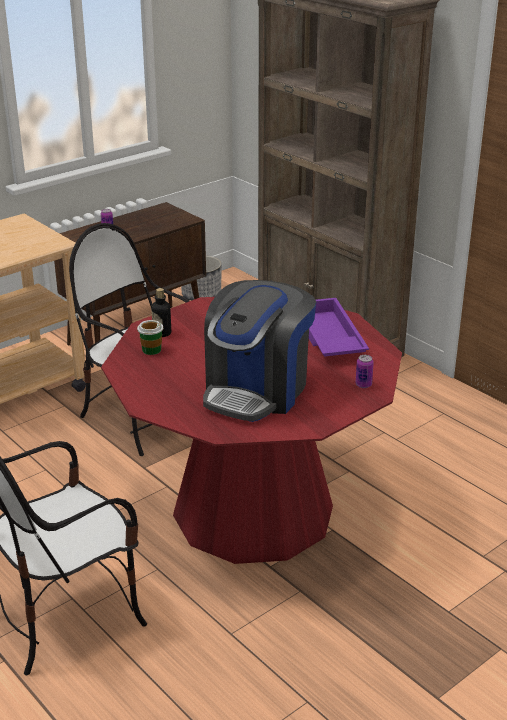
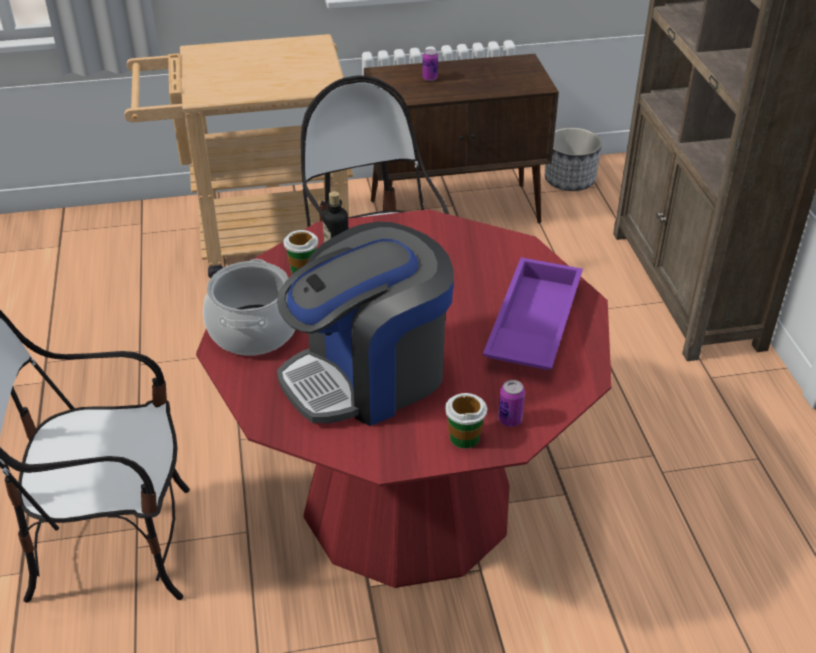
camera: 30 degrees right, 10 degrees up
(155, 391) = (253, 330): none -> cooking pot
(346, 401) = (464, 437): none -> cup

